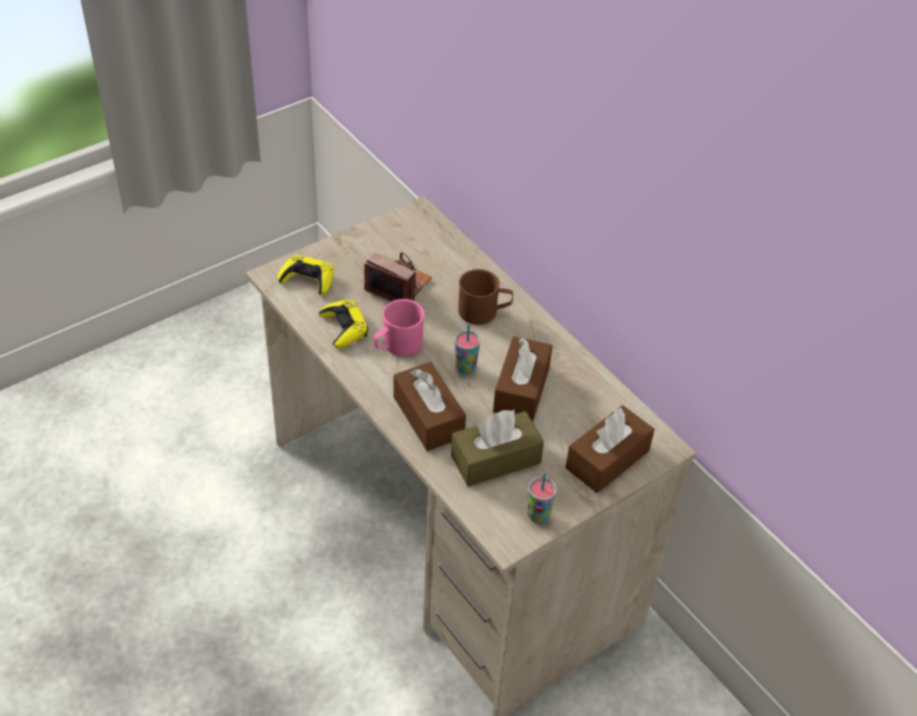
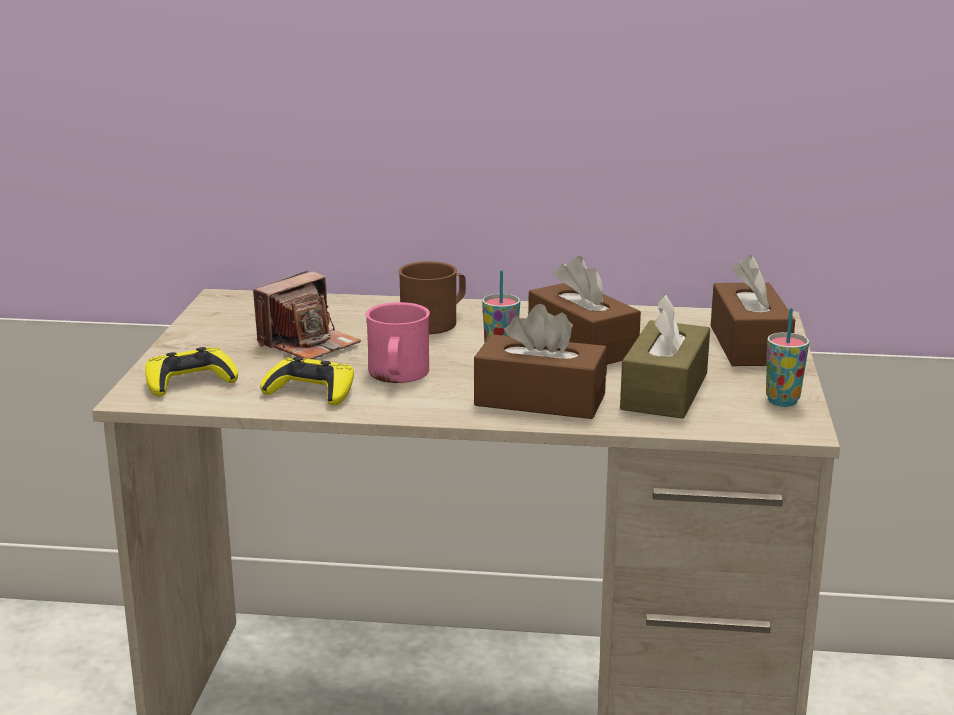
camera: 45 degrees left, 25 degrees down
(398, 286) = (308, 344): camera -> camera turned 150 degrees clockwise

